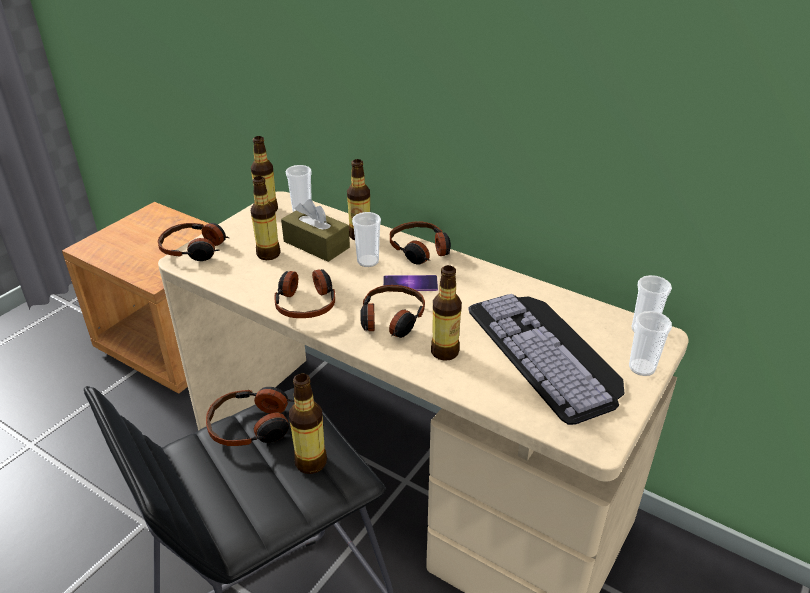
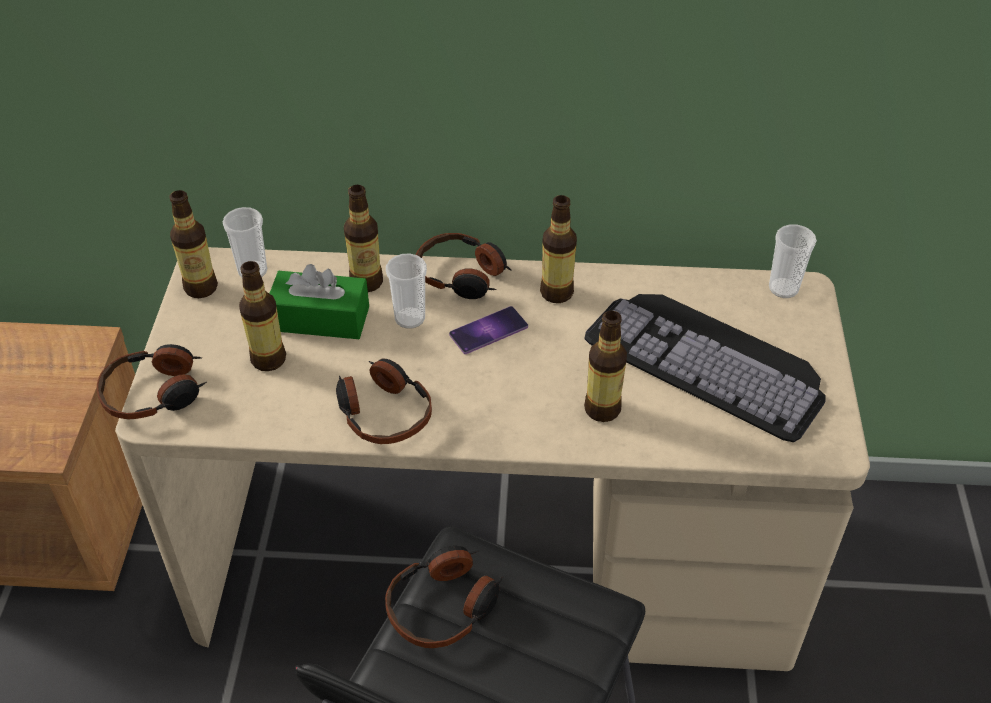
camera: 30 degrees left, 10 degrees up
(310, 462) = (549, 616): bottle -> bottle (556, 293)
(316, 244) = (320, 318): brown tissue box -> green tissue box
(391, 320) = (507, 392): headphones -> none
(642, 367) = (814, 339): cup -> none

